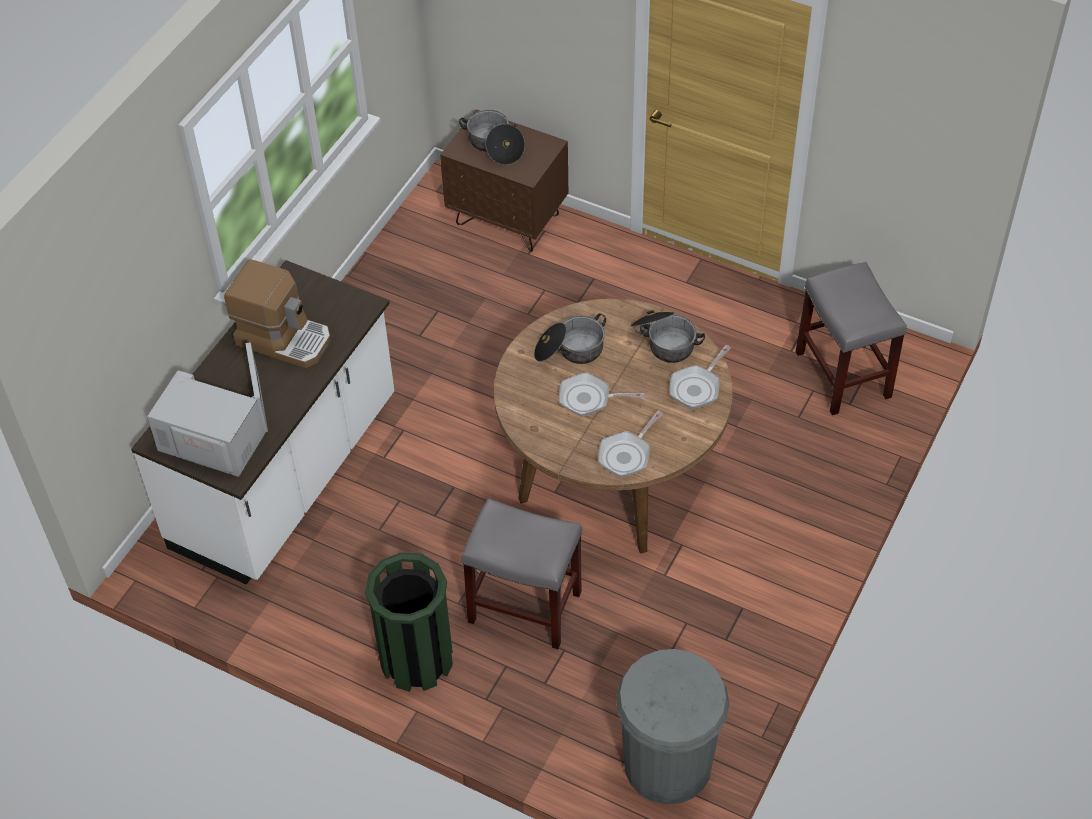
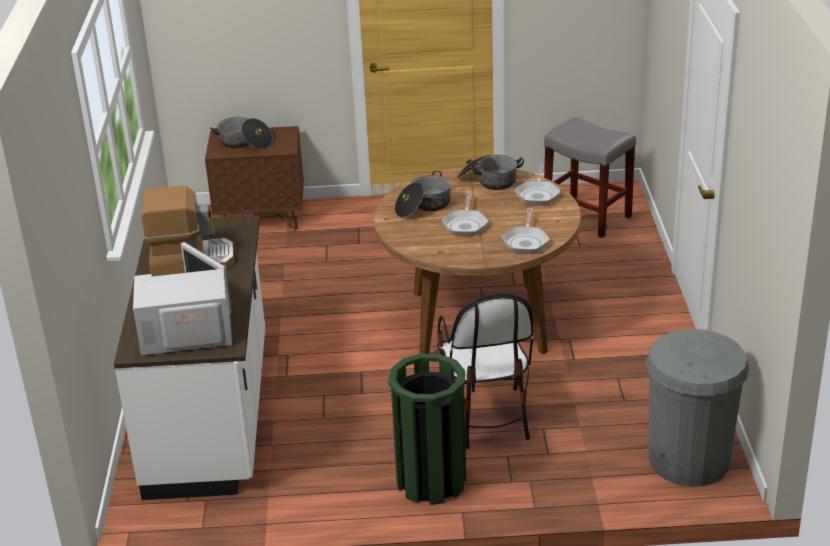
camera: 30 degrees left, 20 degrees down
(523, 607) = (486, 417): grey stool -> chair
(589, 399) = (465, 224): frying pan -> frying pan turned 60 degrees counterclockwise

